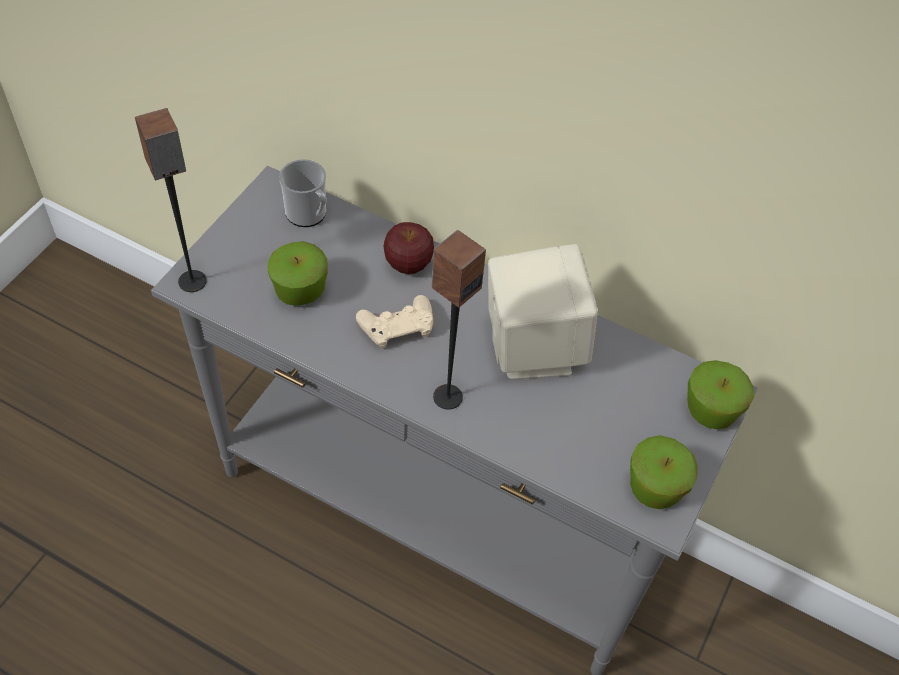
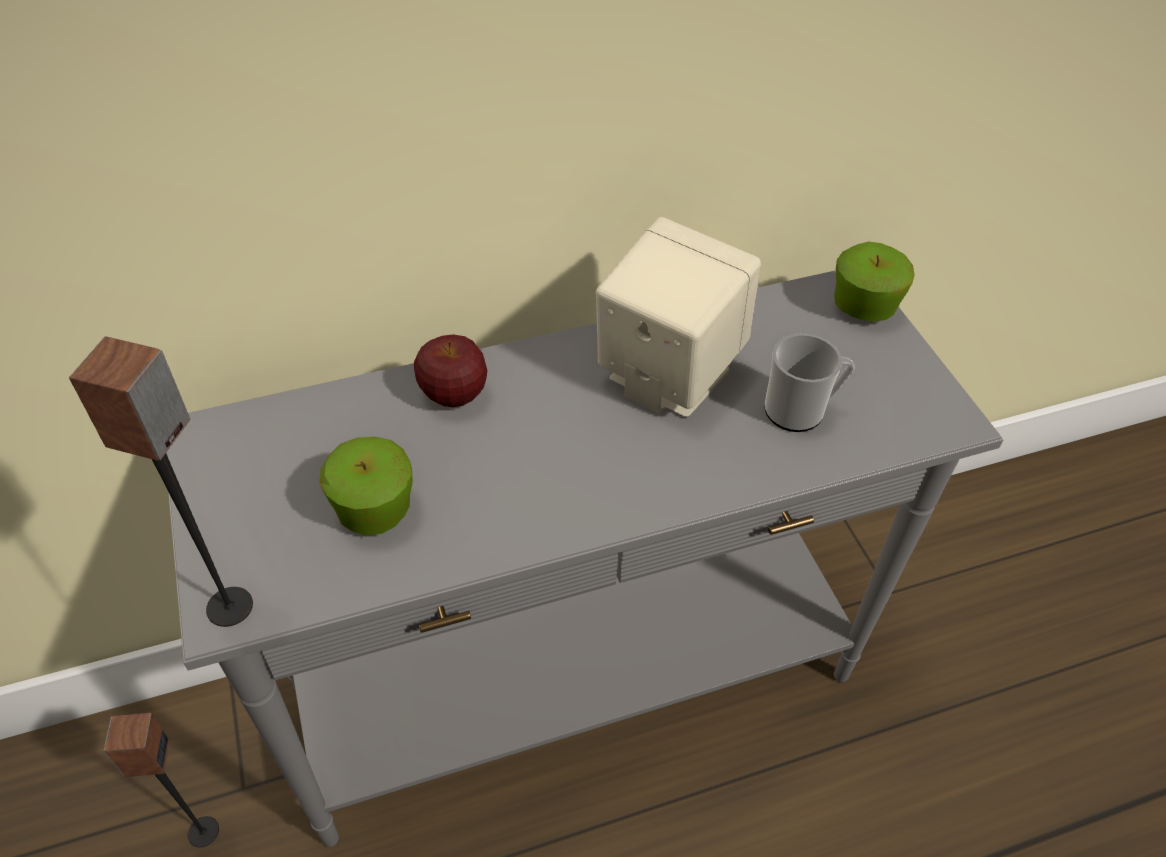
camera: 45 degrees left, 5 degrees down
(309, 215) = (283, 430): mug -> mug (801, 410)
(397, 326) = (523, 459): beige game controller -> none
(447, 396) = (657, 481): speaker -> speaker (202, 831)
(655, 488) = (915, 402): apple -> none

